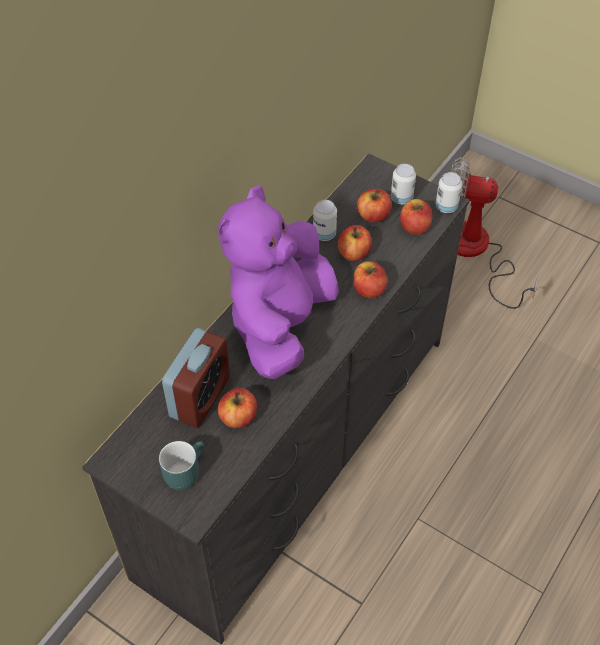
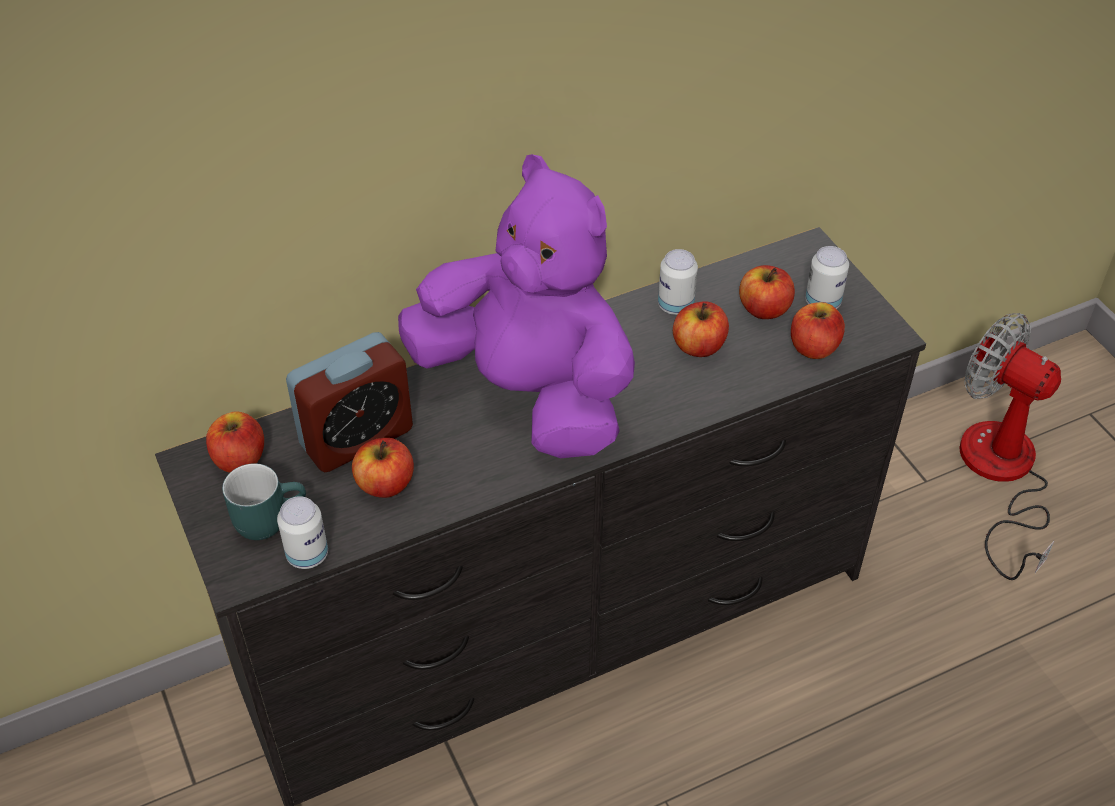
camera: 30 degrees right, 5 degrees down
(280, 323) = (529, 393): purple plush toy -> purple plush toy turned 75 degrees clockwise
(369, 289) = (684, 401): apple -> apple (239, 459)
(446, 207) = (882, 339): can -> can (307, 555)

